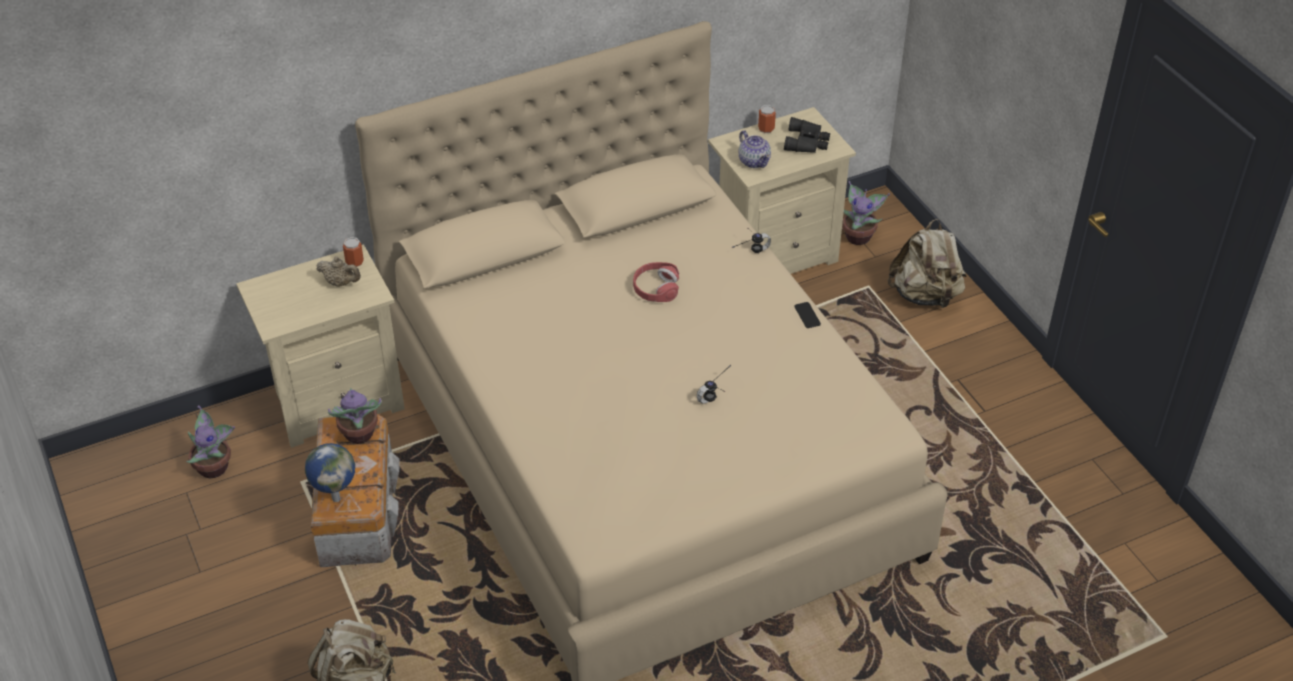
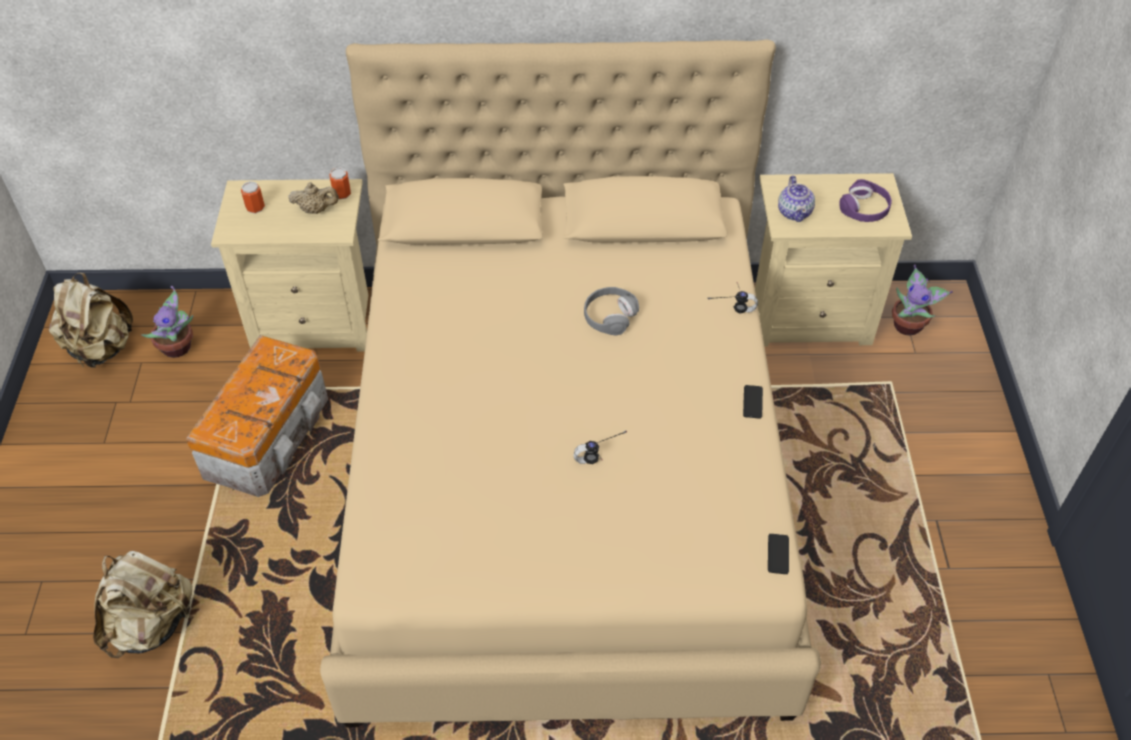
camera: 25 degrees right, 5 degrees up
(336, 498) = (222, 421): globe -> none
(341, 283) = (316, 210): beige teapot -> beige teapot turned 45 degrees counterclockwise
(359, 435) = (282, 365): potted plant -> none
(656, 288) = (609, 316): red headphones -> grey headphones
(766, 129) = (827, 181): can -> can (255, 208)
(807, 142) = (864, 208): black binoculars -> purple headphones
(888, 414) = (778, 554): none -> phone
(925, 295) = (948, 413): beige backpack -> beige backpack (101, 349)

